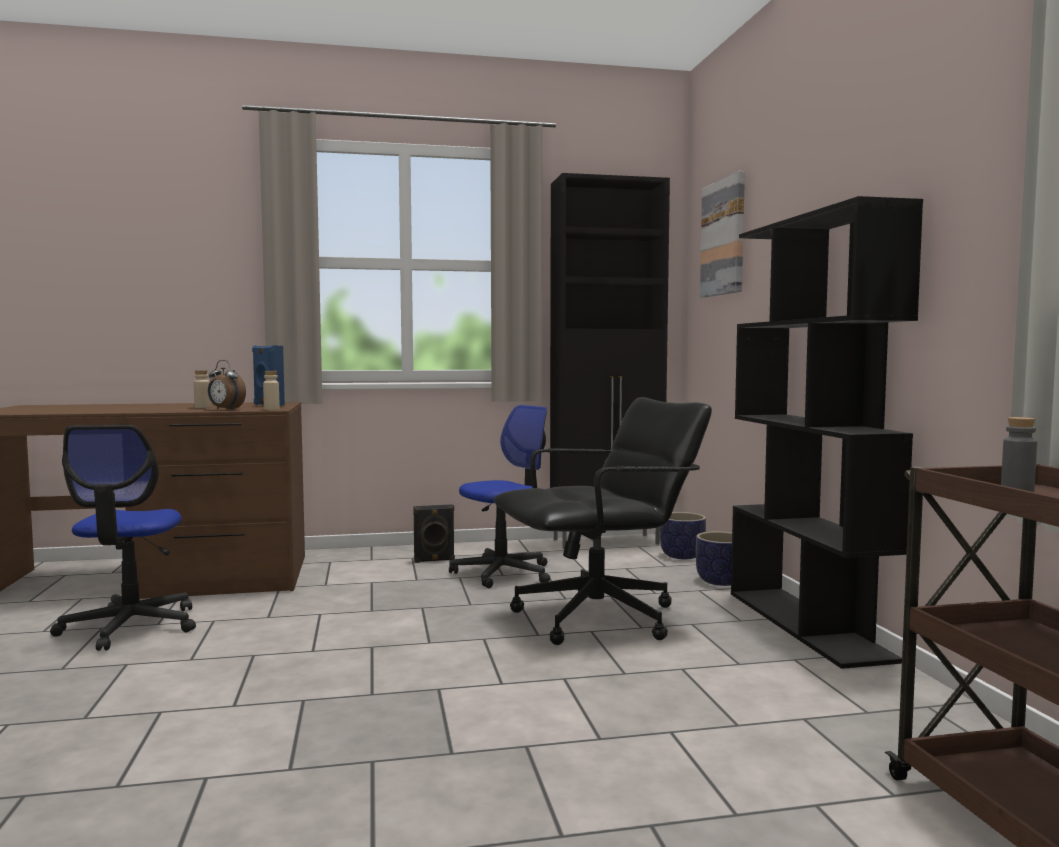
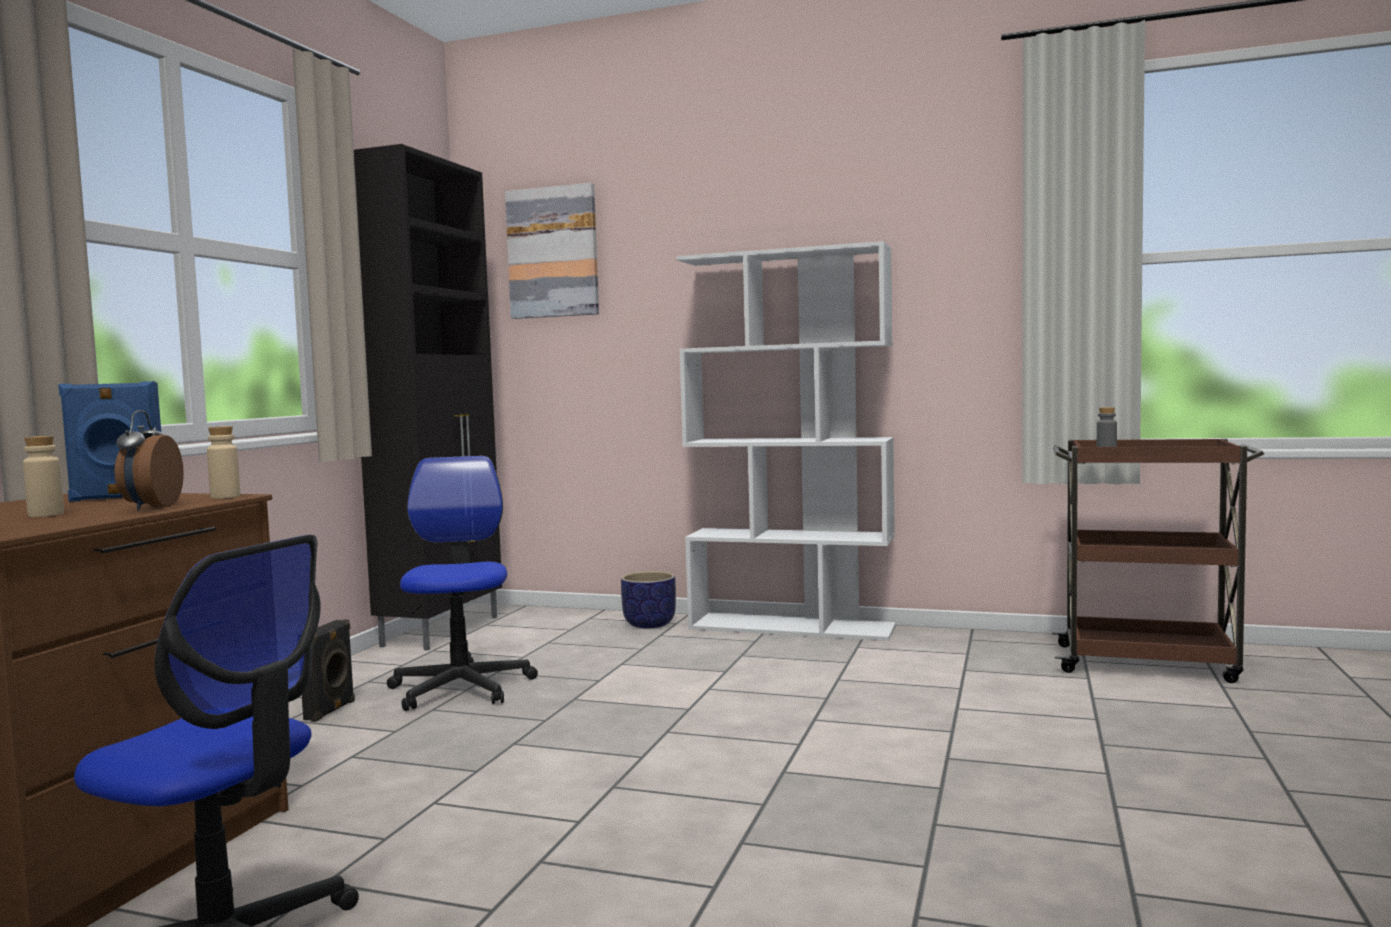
camera: 60 degrees left, 0 degrees up
(225, 409) = (150, 508): alarm clock -> alarm clock turned 120 degrees clockwise
(599, 618) = (680, 679): black office chair -> none
(681, 556) = (551, 619): planter -> none
(808, 624) = (792, 627): black bookcase -> white bookcase

